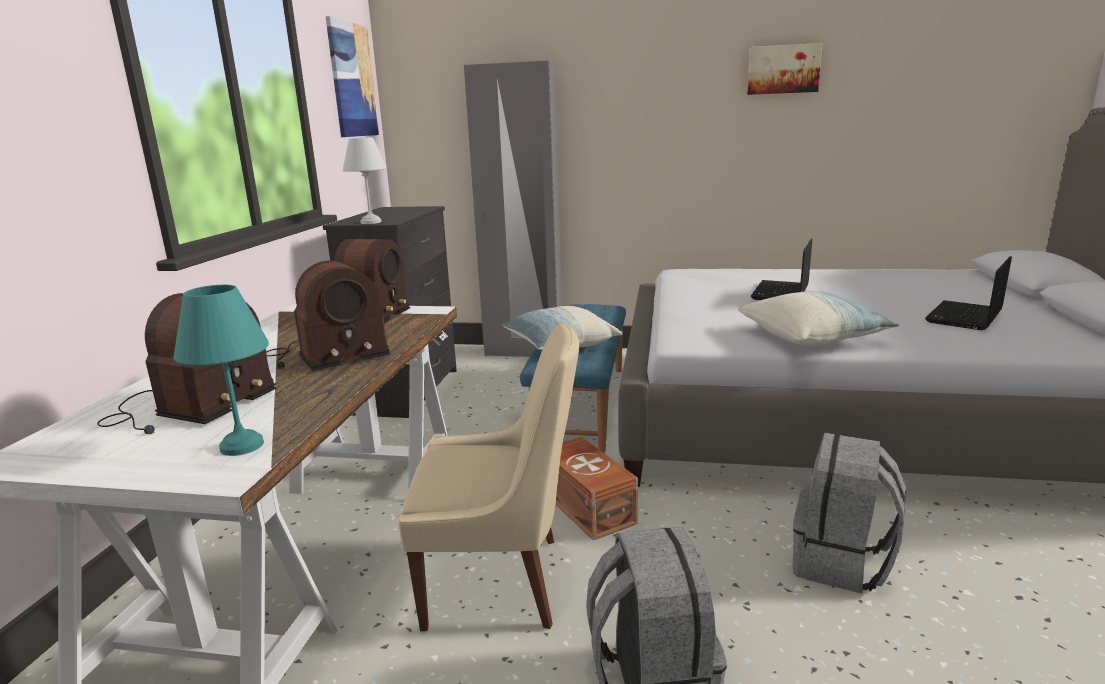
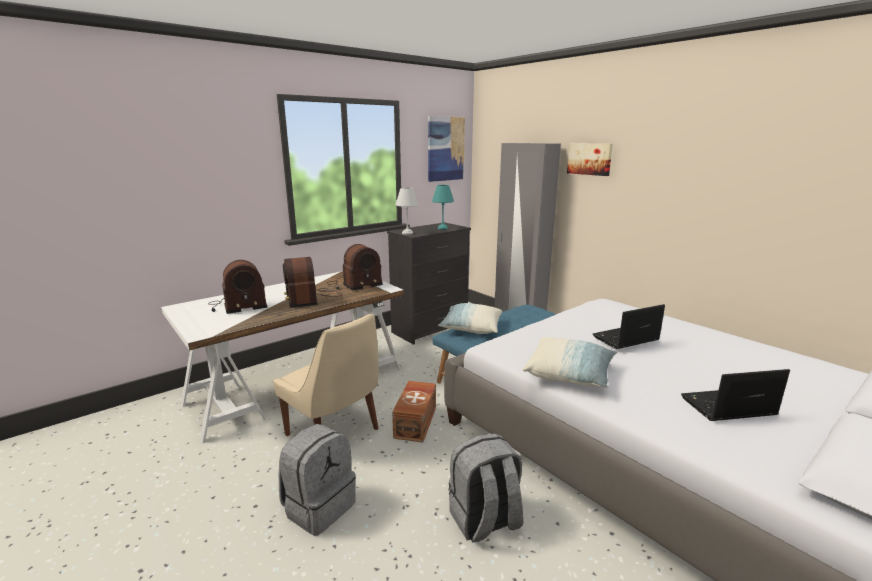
camera: 40 degrees right, 0 degrees up
(241, 445) = (220, 325): turquoise table lamp -> turquoise table lamp (442, 228)
(326, 355) = (310, 298): radio -> radio turned 60 degrees clockwise
(783, 69) = (723, 160): picture -> picture (590, 159)

